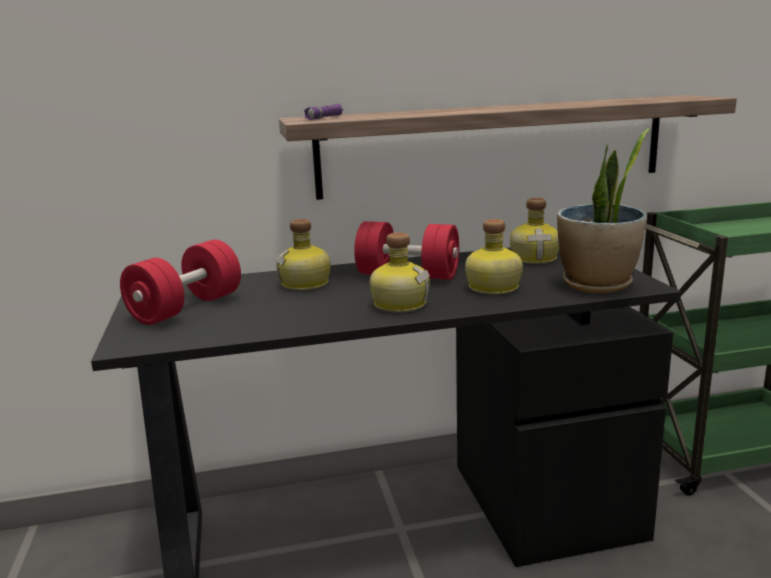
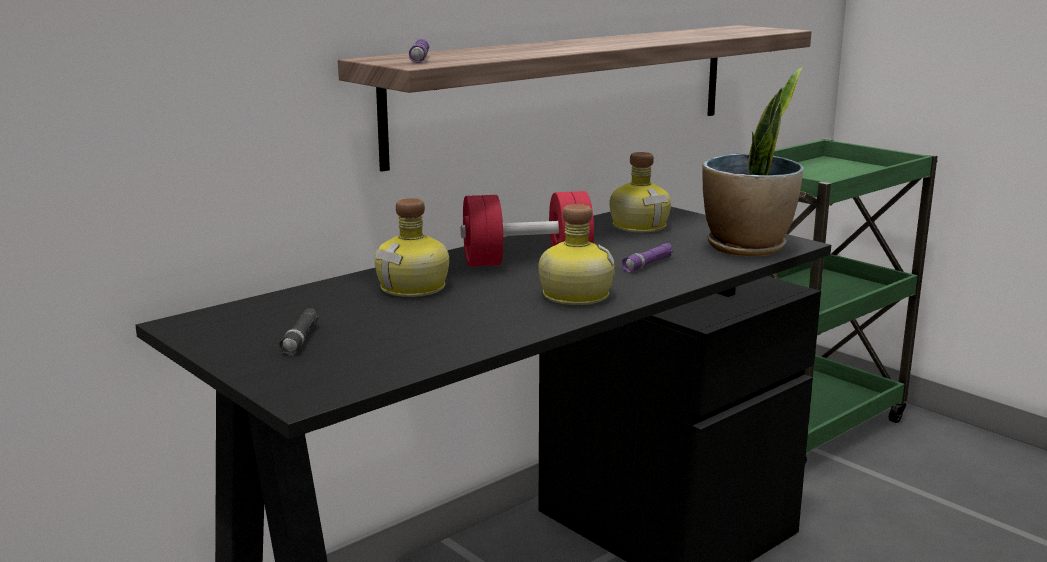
camera: 30 degrees left, 0 degrees up
(186, 308) = (300, 339): red dumbbell -> black flashlight
(492, 288) = (647, 264): bottle -> purple flashlight

